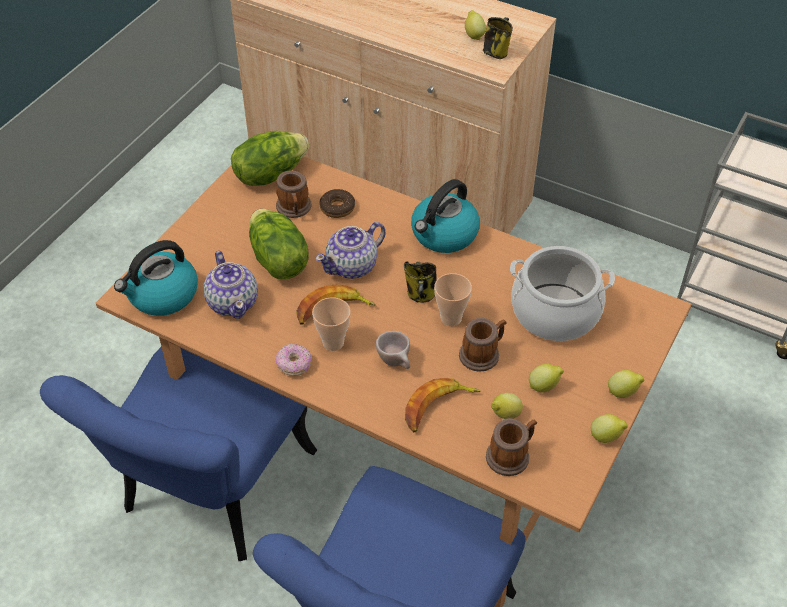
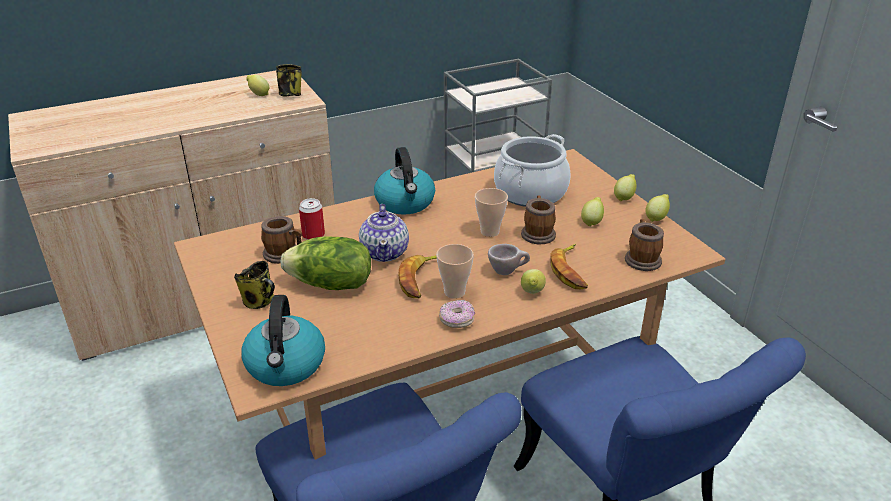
camera: 55 degrees left, 15 degrees down
(233, 302) = (347, 326): teapot -> none
(270, 174) = (227, 251): lettuce -> none
(337, 208) = (313, 235): donut -> can
(421, 295) = (452, 235): mug -> mug (260, 302)
(504, 415) = (603, 247): lemon -> lemon (532, 293)

